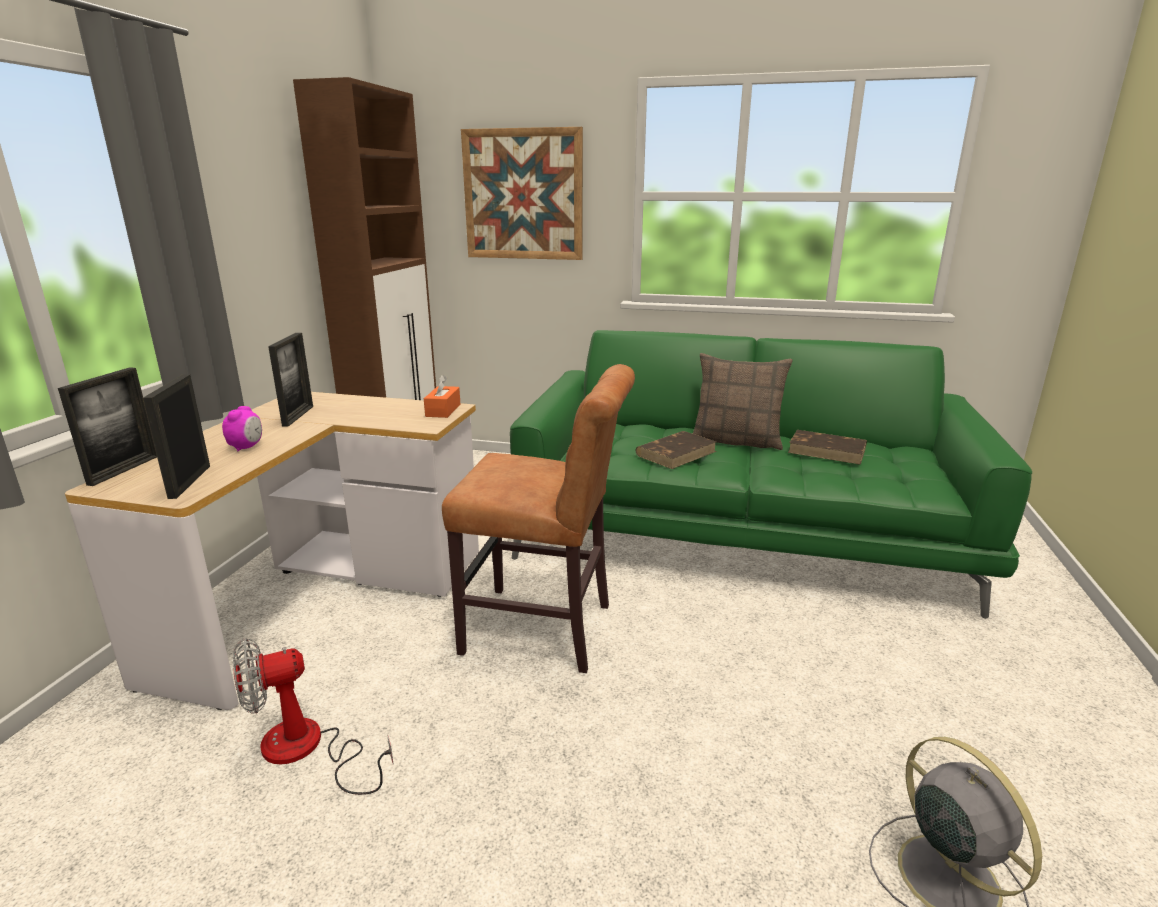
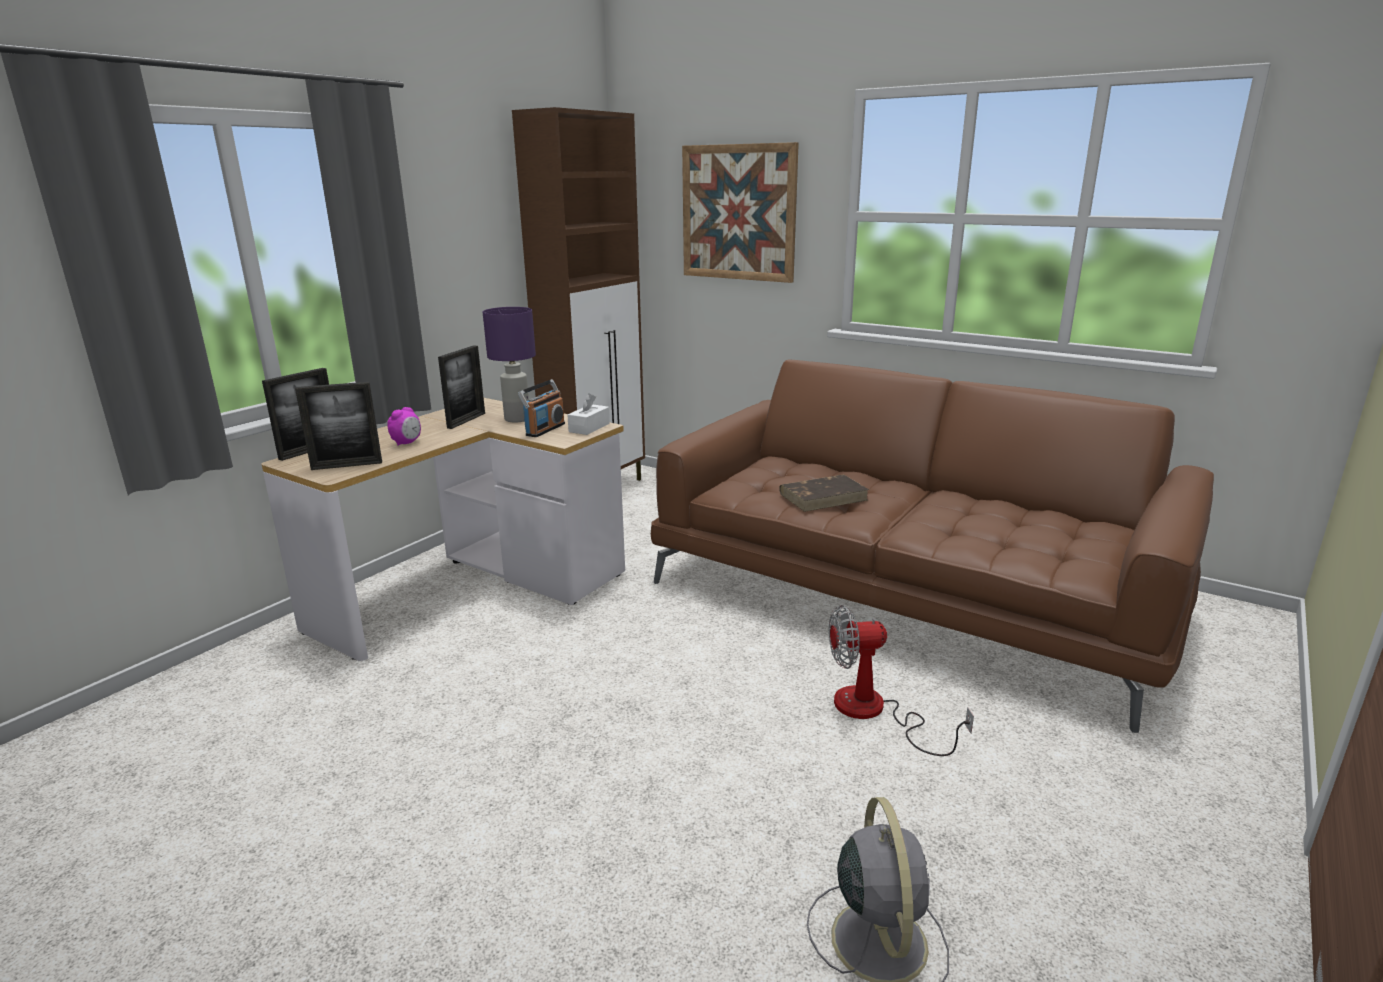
camera: 20 degrees right, 0 degrees up
(190, 481) = (347, 465): picture frame -> picture frame turned 120 degrees counterclockwise
(307, 750) = (399, 703): fan -> fan (874, 712)
(355, 409) = (516, 419): none -> purple table lamp
(397, 417) = (545, 429): none -> radio
(443, 410) = (589, 428): orange tissue box -> white tissue box
(546, 630) = (644, 651): brown chair -> none
(736, 441) = (904, 492): pillow -> none
(740, 530) = (908, 593): green sofa -> brown sofa
(827, 450) = (996, 514): brown book -> none

